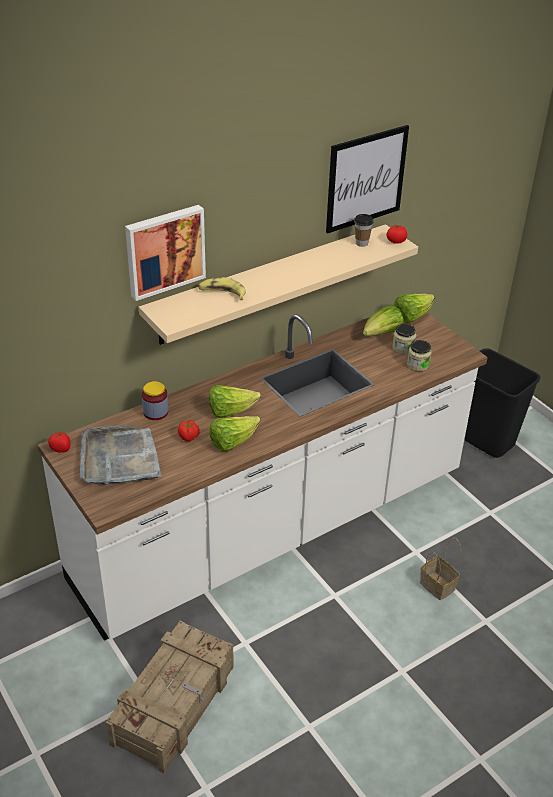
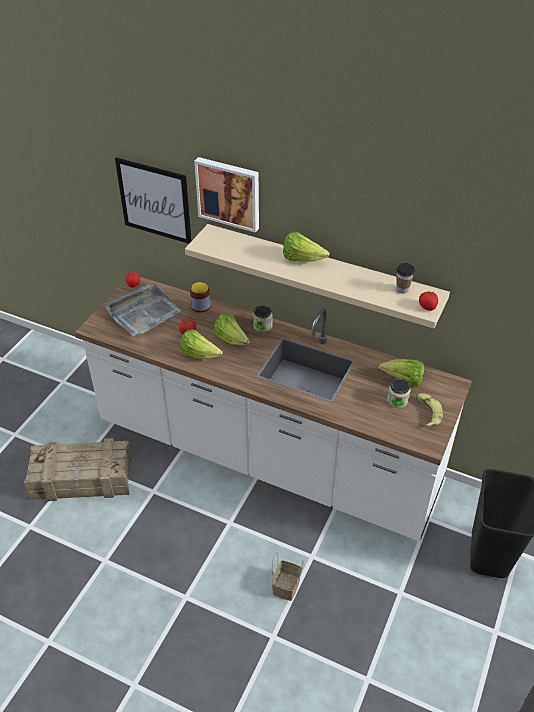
camera: 60 degrees right, 5 degrees up
(222, 293) = (257, 251): banana -> banana (427, 412)
(366, 179) = (429, 237): picture -> picture (154, 200)
(412, 316) = (448, 389): lettuce -> lettuce (302, 259)
(418, 365) = (383, 418): jar -> jar (262, 326)

